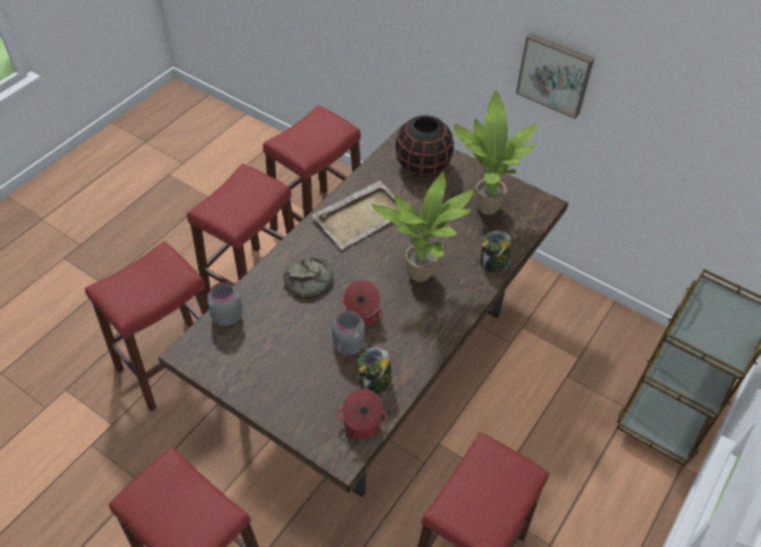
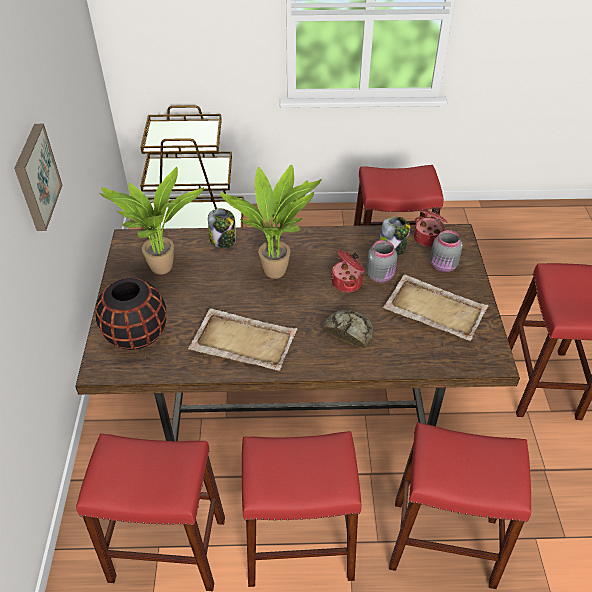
camera: 125 degrees left, 5 degrees down
(226, 316) = (438, 361): grey jar -> grey jar (443, 266)
(275, 355) = (434, 309): none -> beige tray

